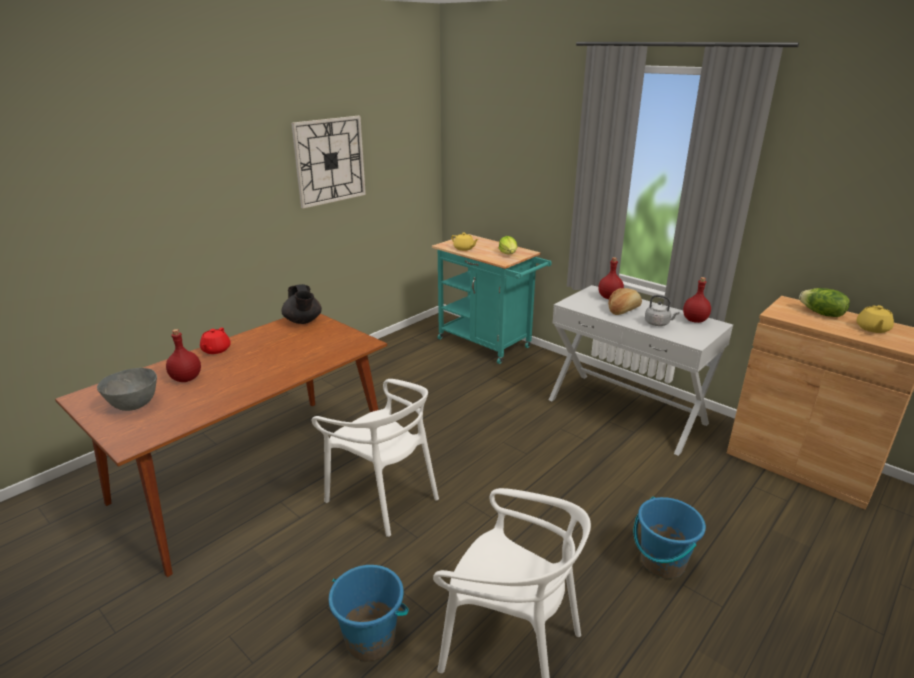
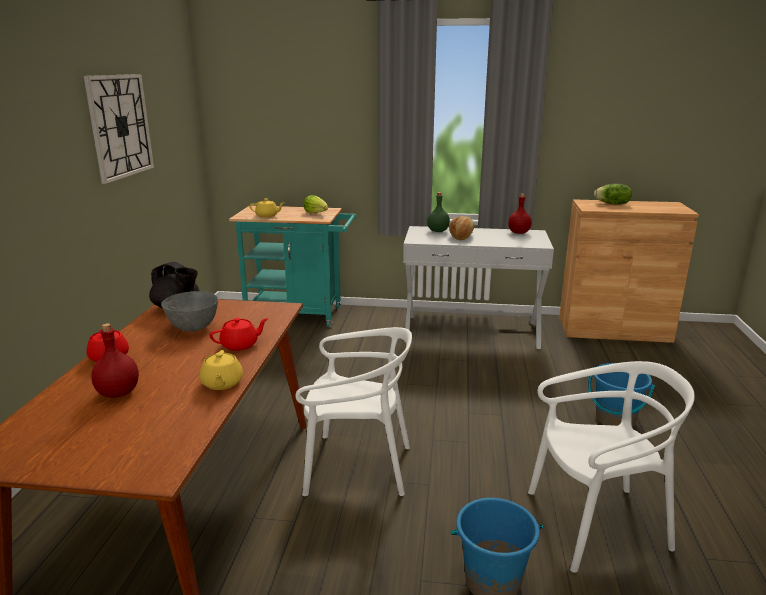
camera: 35 degrees left, 5 degrees down
(134, 405) = (90, 438): grey bowl -> grey bowl (193, 328)
(295, 367) = (240, 345): none -> red teapot
(609, 297) = (437, 231): red bottle -> green bottle
(658, 323) = (499, 239): grey kettle -> none
(872, 329) = (651, 206): yellow teapot -> yellow teapot (222, 383)

